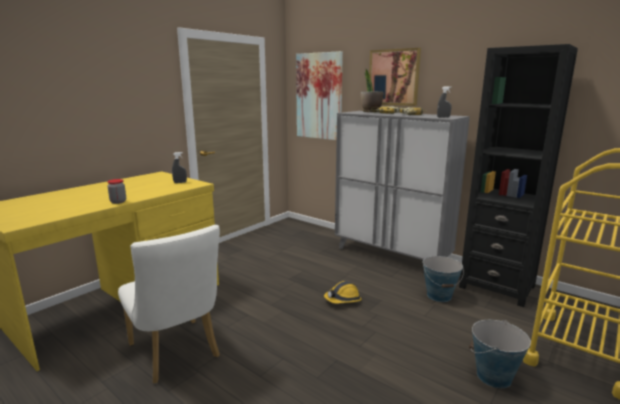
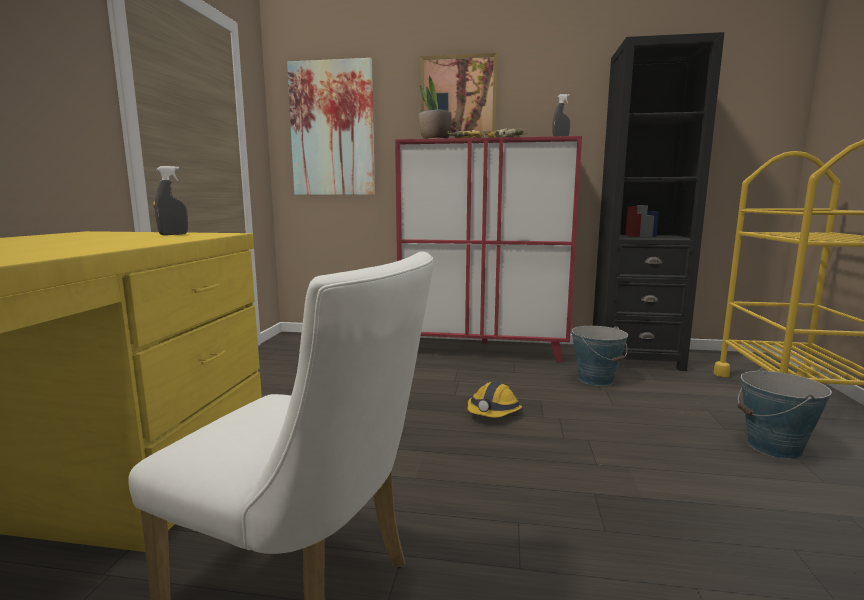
camera: 30 degrees left, 5 degrees down
(118, 202) = (75, 251): jar -> none
(391, 255) = (483, 350): grey cabinet -> red cabinet

